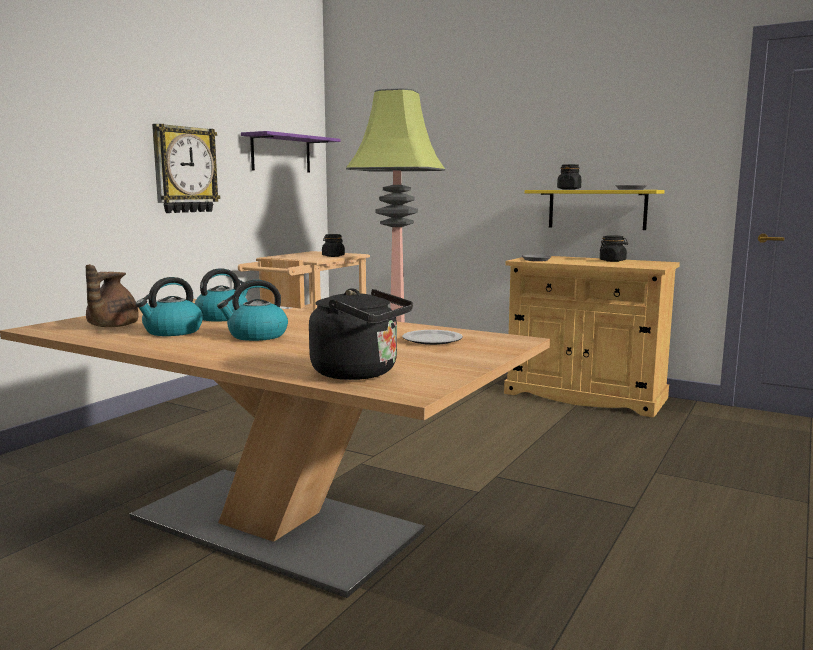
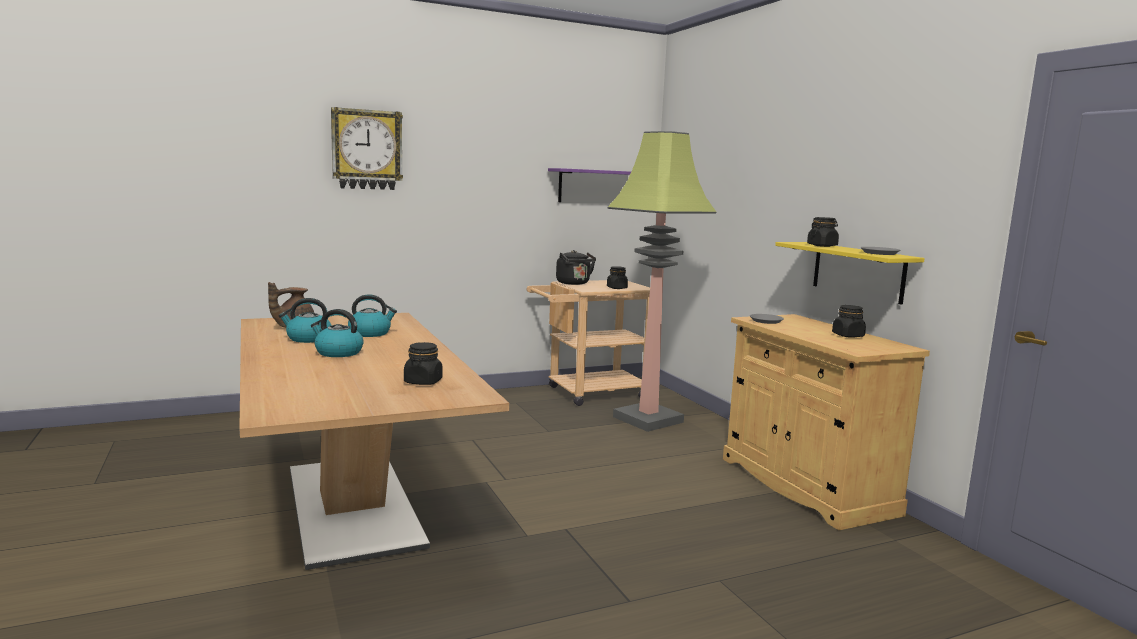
camera: 35 degrees right, 0 degrees up
(184, 170) = (483, 201): wall clock -> wall clock (367, 149)
(360, 373) = (292, 395): black kettle -> black kettle (574, 283)
(431, 340) = (423, 382): plate -> black jar

